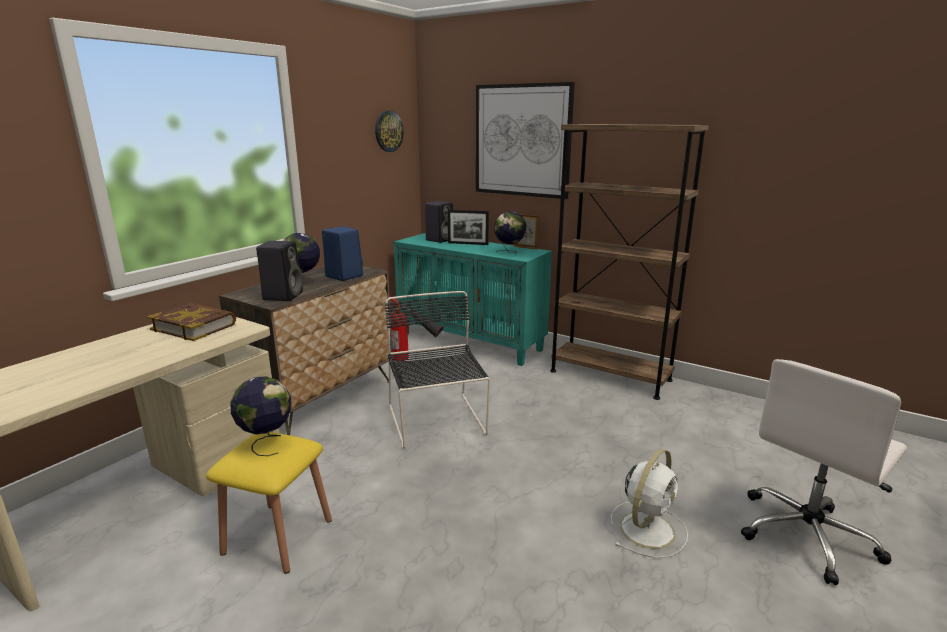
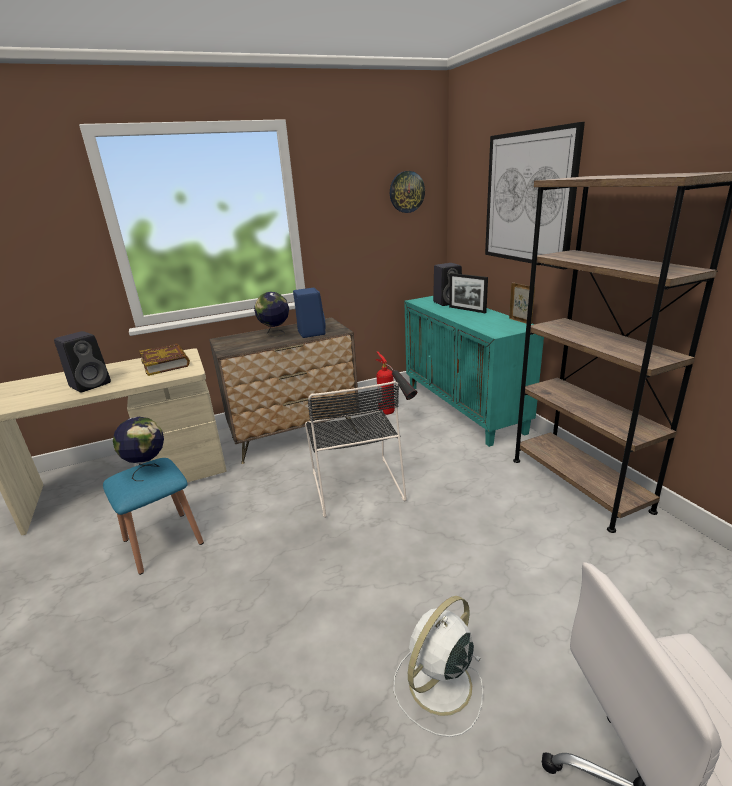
camera: 35 degrees right, 5 degrees up
(278, 536) = (163, 541): yellow stool -> blue stool
(283, 295) = (244, 346): black speaker -> black speaker (91, 384)
(437, 422) = (356, 483): black chair -> black chair turned 150 degrees clockwise
(509, 252) = (493, 324): globe -> none
(648, 528) = (438, 685): white fan -> white fan turned 150 degrees clockwise

